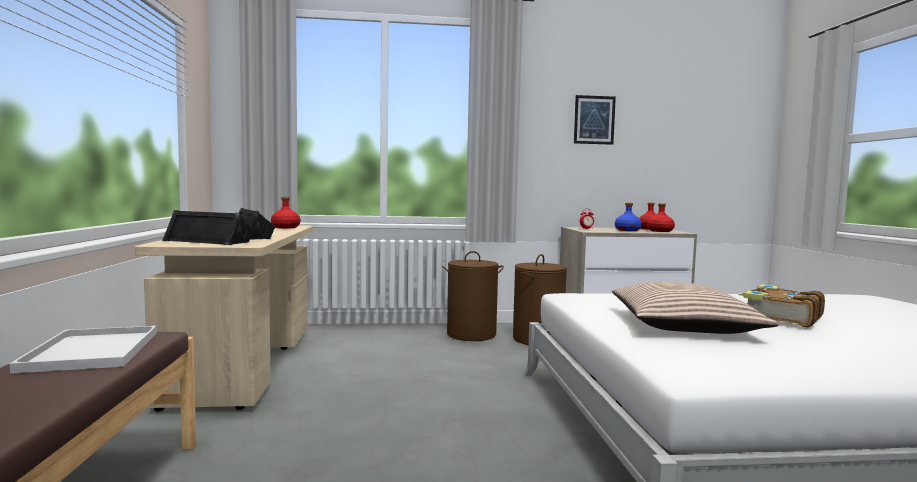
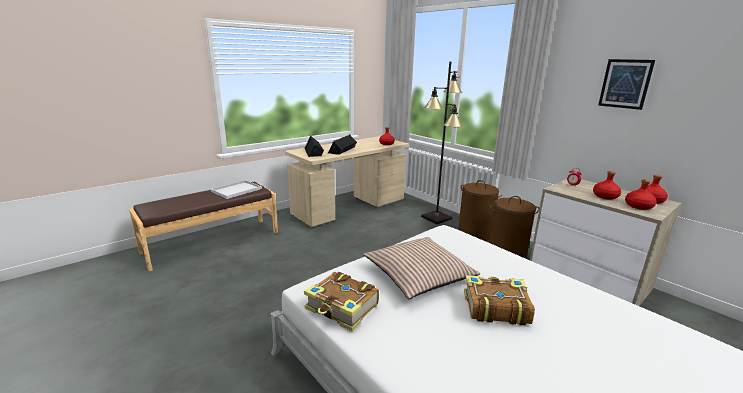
camera: 55 degrees right, 15 degrees up
(397, 334) = (437, 218): none -> black floor lamp
(628, 230) = (605, 196): blue bottle -> red bottle
(762, 369) = (342, 308): none -> book

